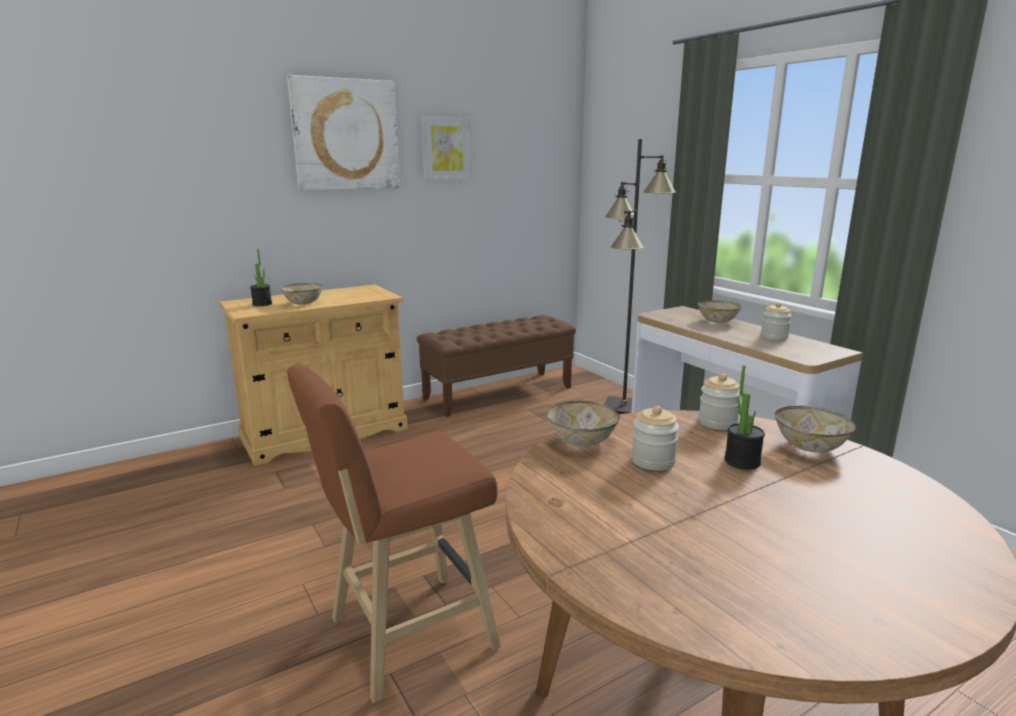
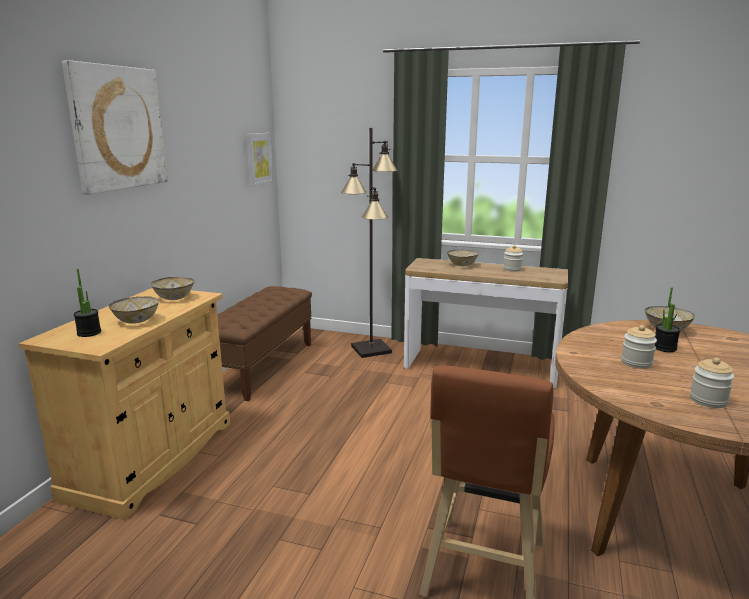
camera: 40 degrees left, 0 degrees up
(445, 148) = (193, 138): picture -> picture (258, 159)
(582, 441) = (584, 365): bowl -> bowl (174, 298)
(717, 422) = (609, 330): jar -> jar (708, 400)

